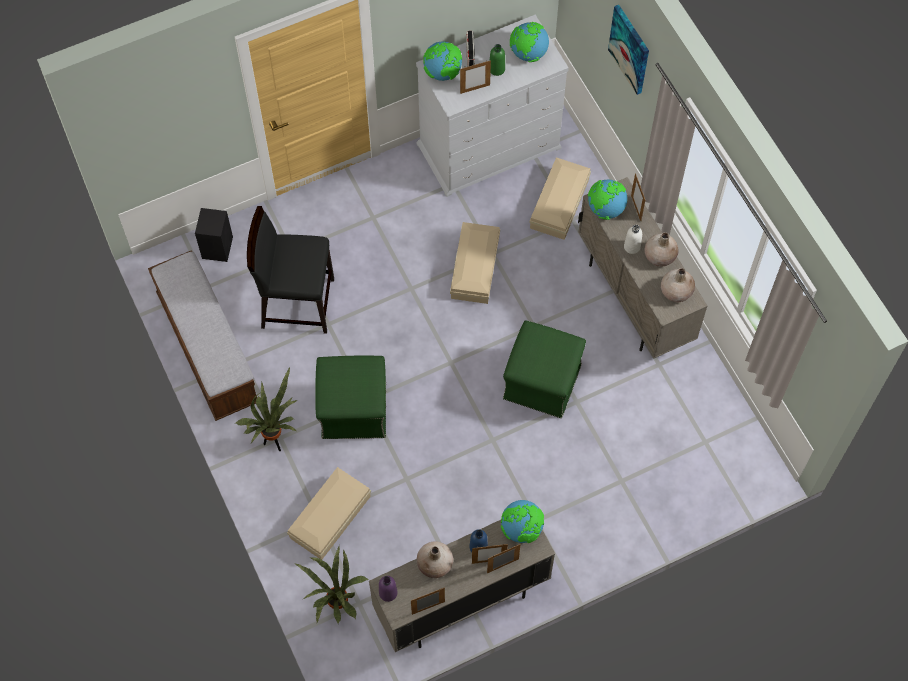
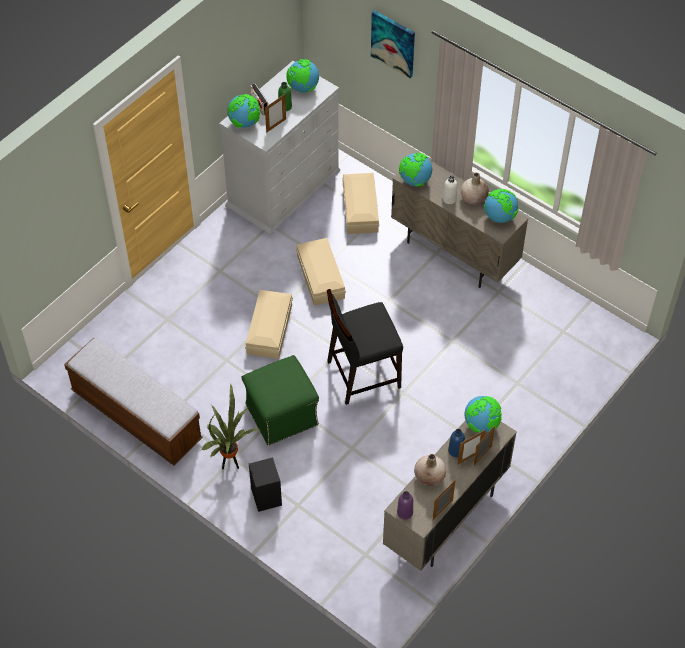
camera: 25 degrees left, 10 degrees down
(217, 247) = (103, 338): black speaker -> black speaker (266, 496)
(297, 302) = (192, 354): black chair -> black chair (362, 374)
(328, 517) = (305, 501): beige storage box -> beige storage box (268, 330)
(338, 609) = (351, 566): potted plant -> none
(542, 383) = (418, 338): green ottoman -> none
(636, 208) = (437, 172): picture frame -> none
(676, 291) = (499, 217): beige vase -> globe

